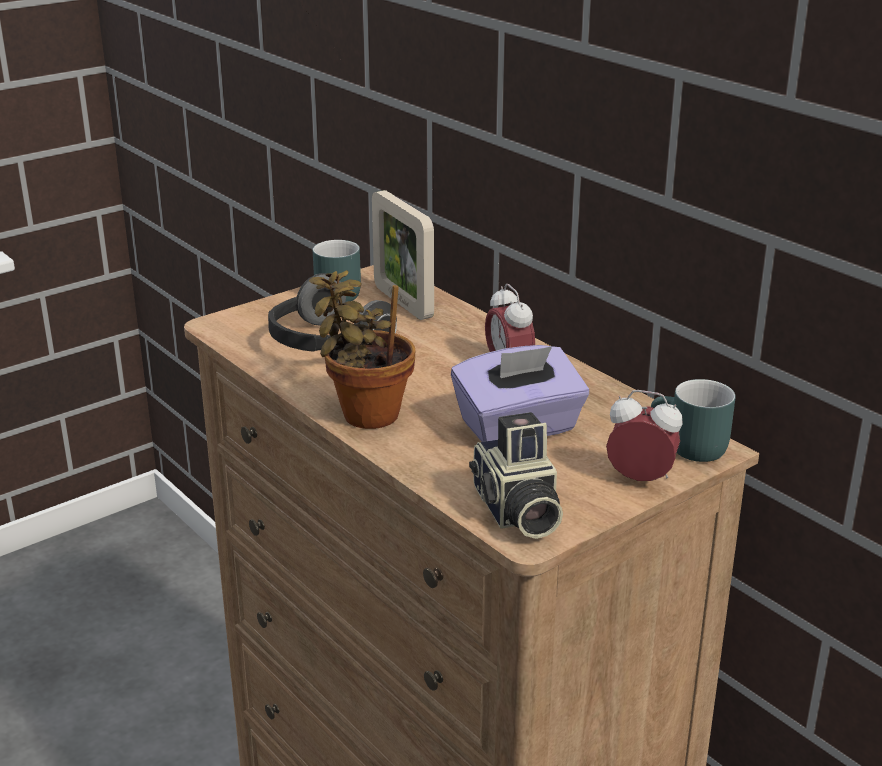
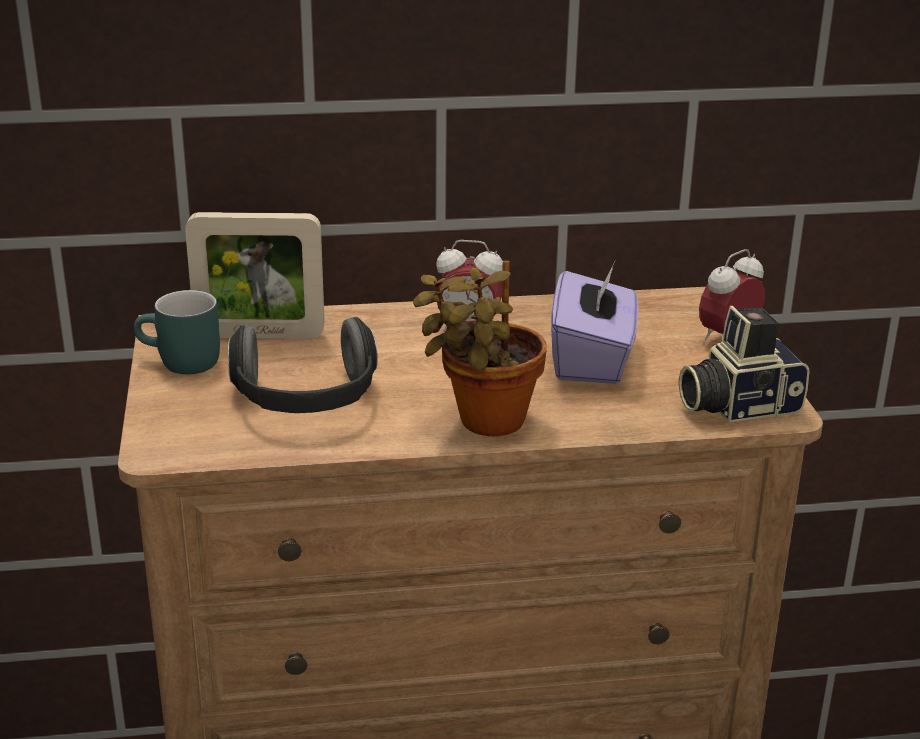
camera: 60 degrees left, 0 degrees up
(515, 512) = (737, 405): camera -> camera turned 150 degrees clockwise
(687, 448) = (695, 306): turquoise mug -> none

